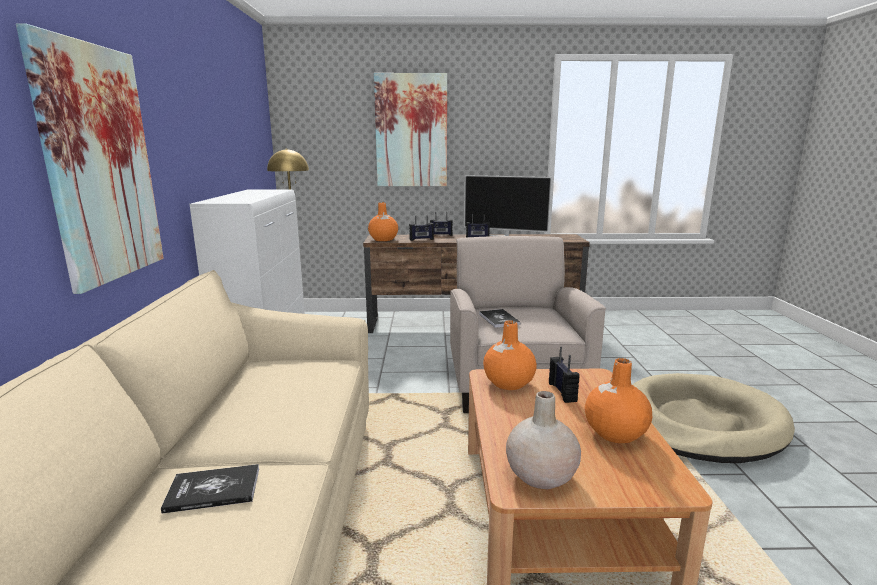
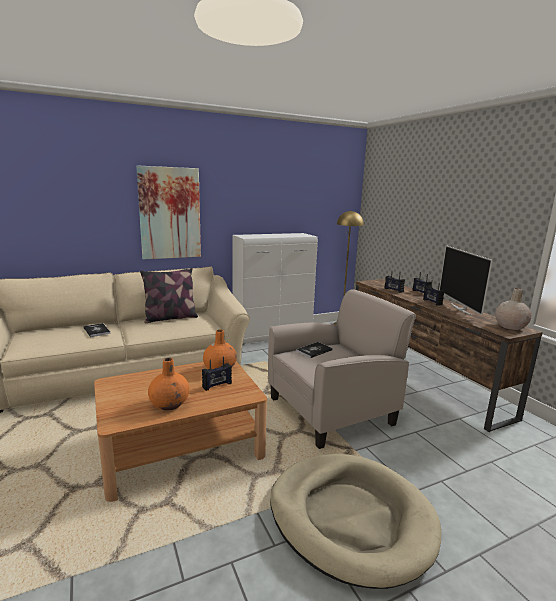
camera: 65 degrees right, 0 degrees up
(246, 391) = (170, 318): none -> pillow
(383, 239) = (374, 283): orange vase -> none
(411, 131) = (431, 203): picture -> none
(540, 475) = (120, 386): beige vase -> beige vase (510, 326)

